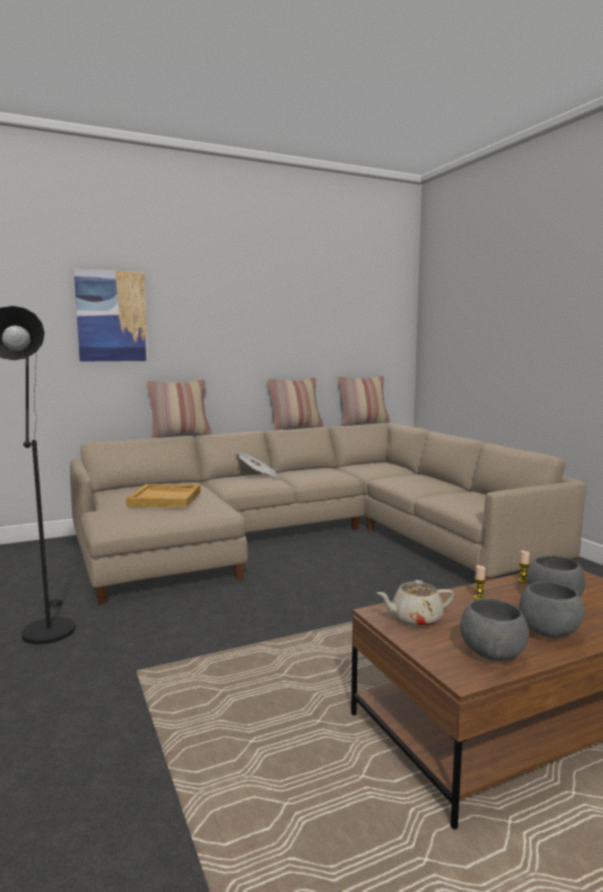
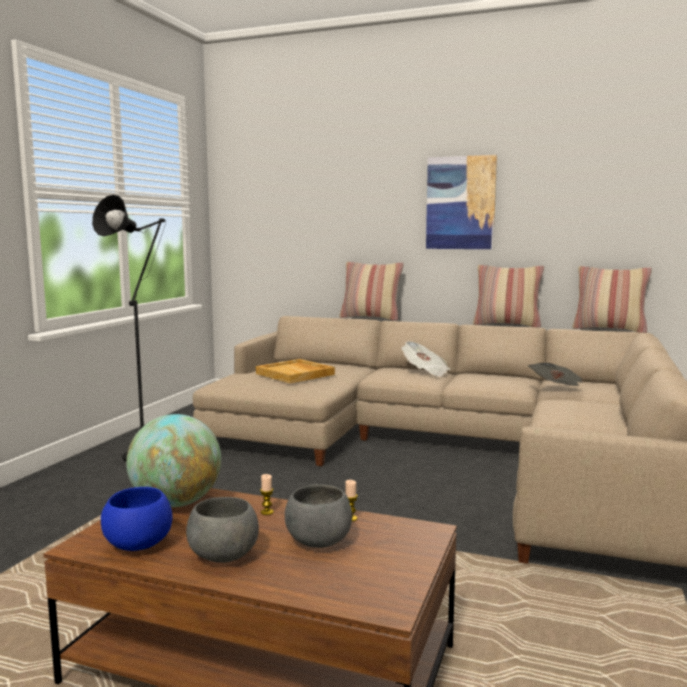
camera: 45 degrees right, 0 degrees up
(111, 316) = (322, 198): picture -> picture (460, 203)
(370, 471) = (556, 389): none -> newspaper
(415, 619) = (176, 503): beige teapot -> globe
(491, 655) = (138, 545): grey bowl -> blue bowl

